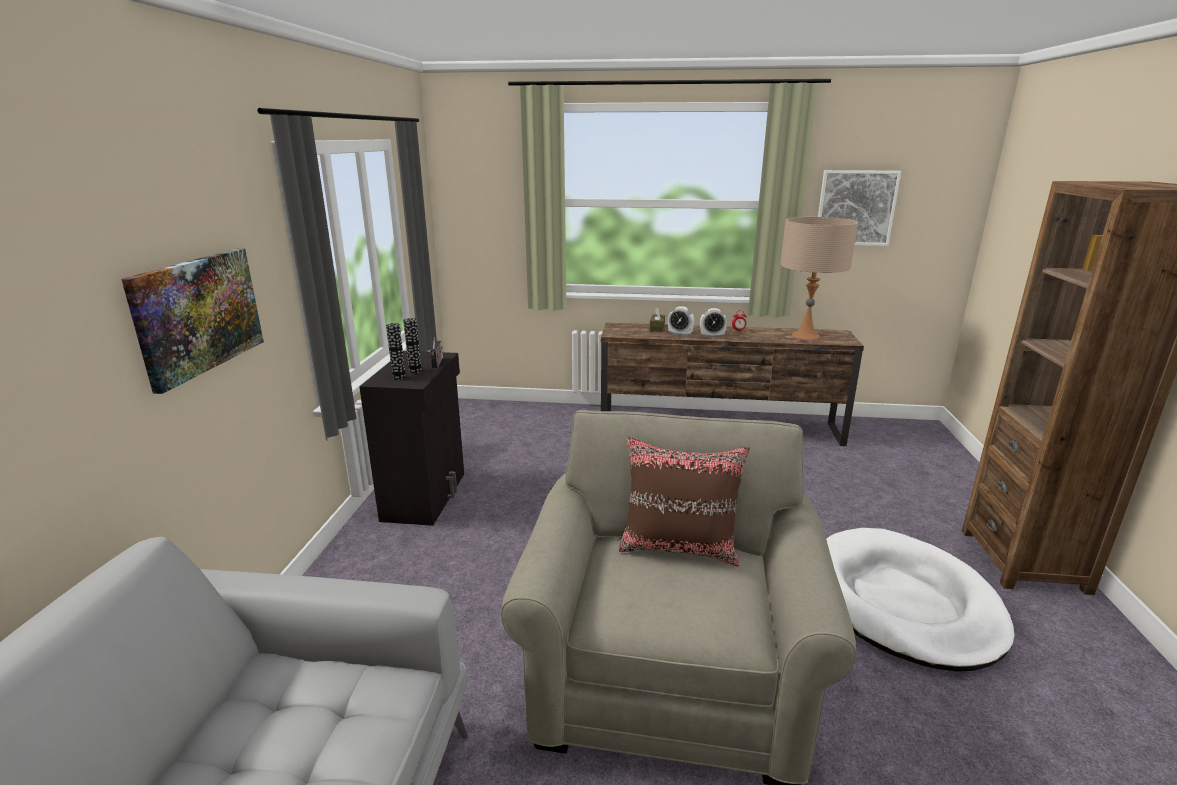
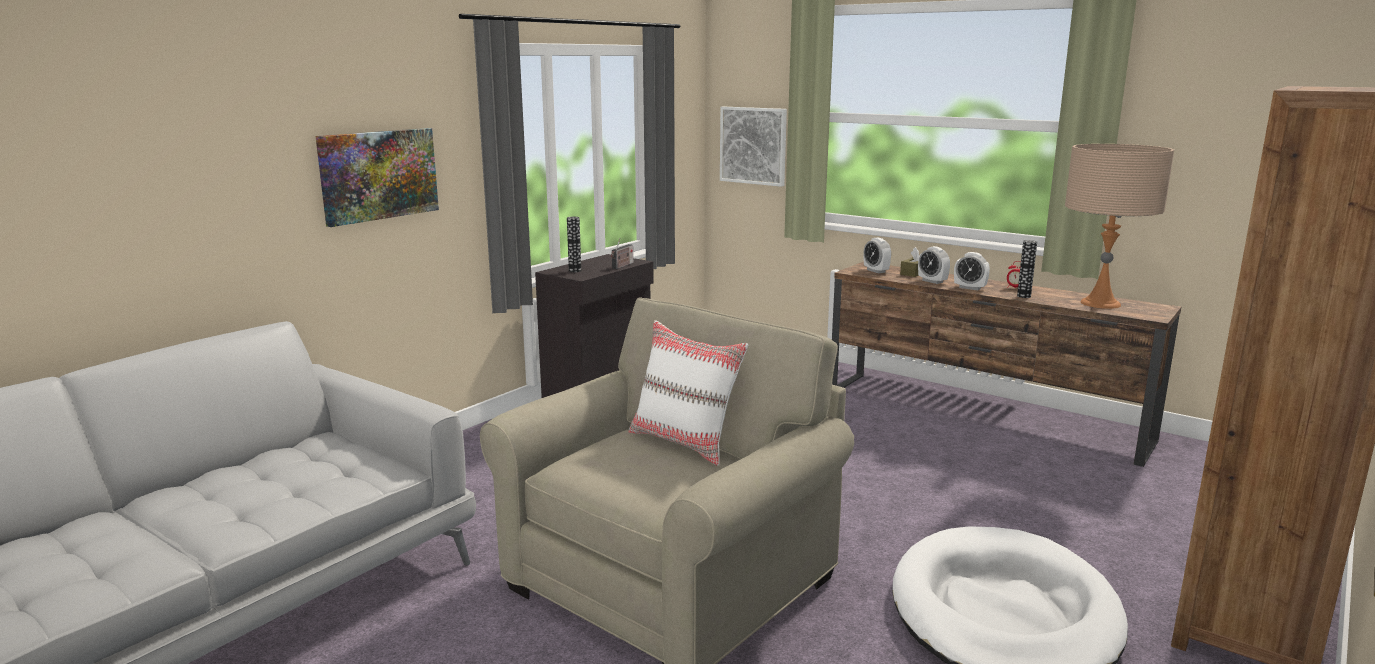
camera: 30 degrees right, 5 degrees down
(415, 371) = (595, 268): vase -> vase (1024, 296)
(628, 330) = (876, 271): none -> alarm clock
(679, 547) = (685, 442): brown pillow -> white pillow
(855, 208) = (1206, 136): picture -> picture (753, 145)

